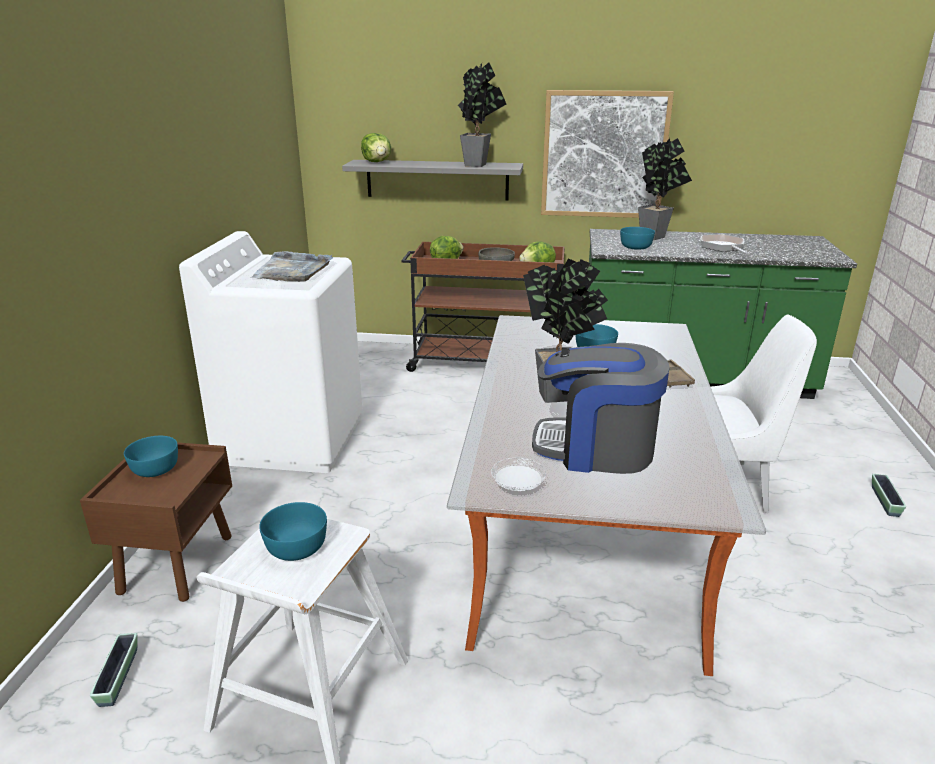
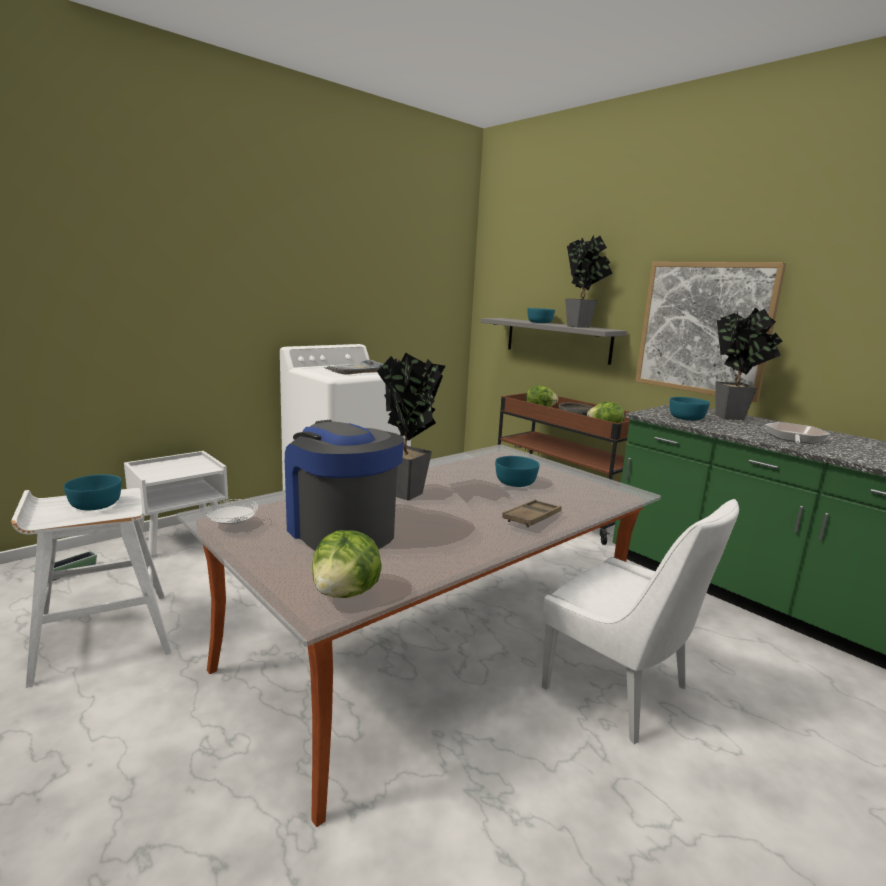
camera: 40 degrees right, 10 degrees down
(156, 469) = (181, 464): turquoise bowl -> turquoise bowl (540, 322)
(177, 563) = (182, 538): brown nightstand -> white nightstand
(377, 162) = (511, 319): lettuce -> lettuce (346, 593)
(885, 501) = (840, 834): planter -> none

